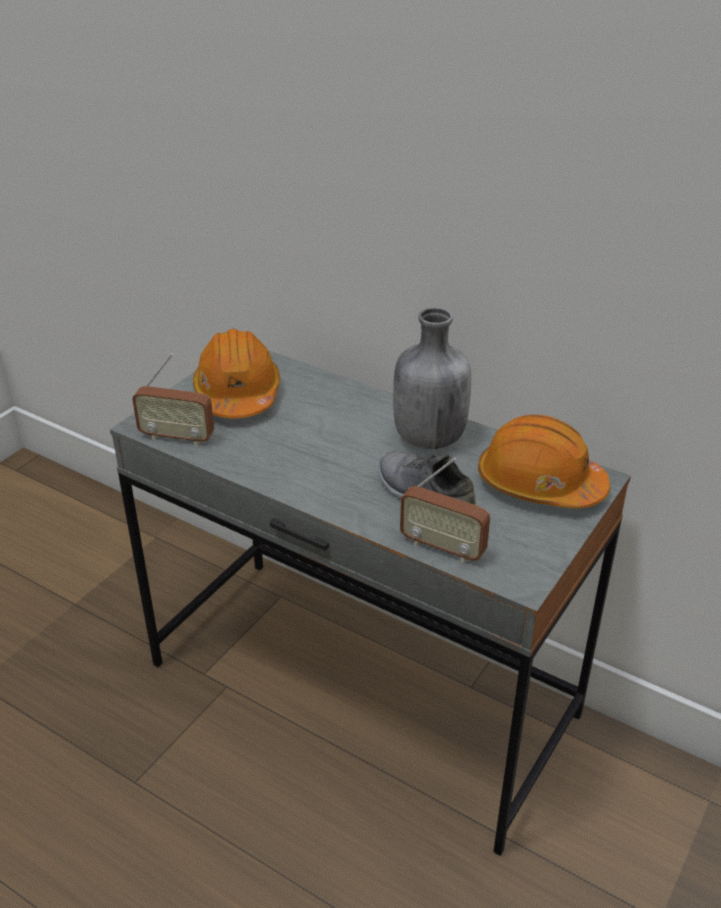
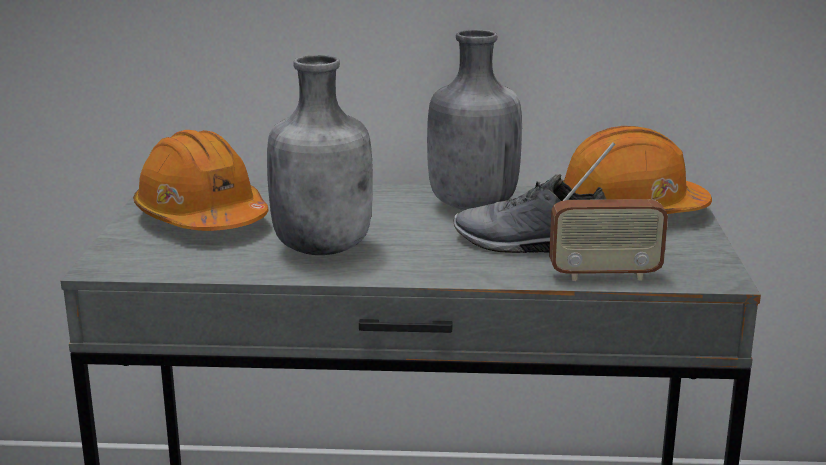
camera: 30 degrees left, 15 degrees down
(177, 437) = (168, 266): radio -> none
(285, 451) = (324, 248): none -> grey bottle

